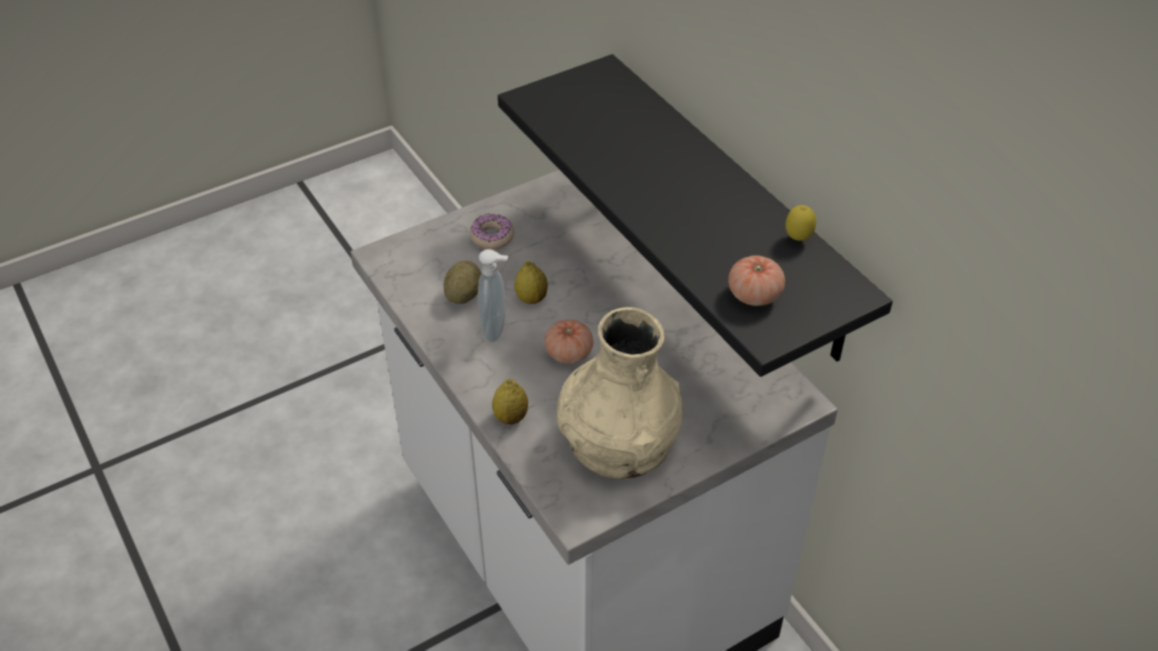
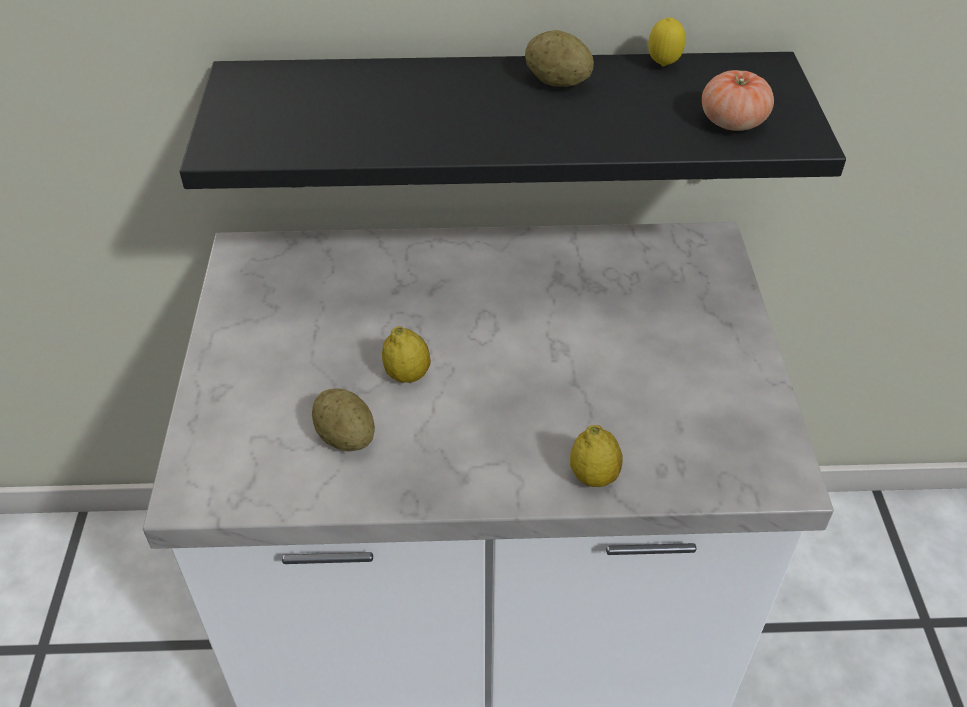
camera: 60 degrees left, 0 degrees up
(492, 237) = (266, 367): donut -> none
(496, 330) = (434, 429): soap dispenser -> none
(569, 353) = (524, 379): tomato -> none
(618, 440) = (689, 394): beige vase -> none
(725, 198) = (557, 82): none -> potato

